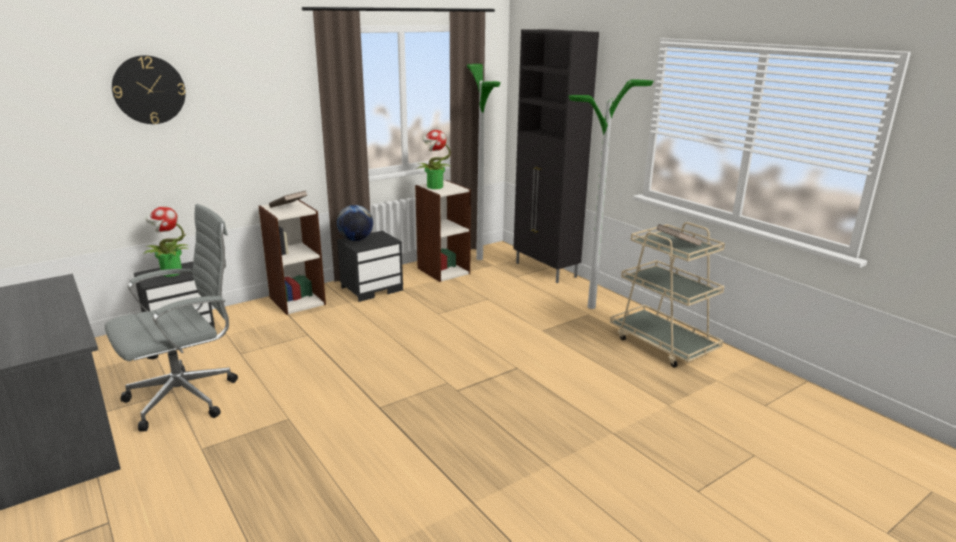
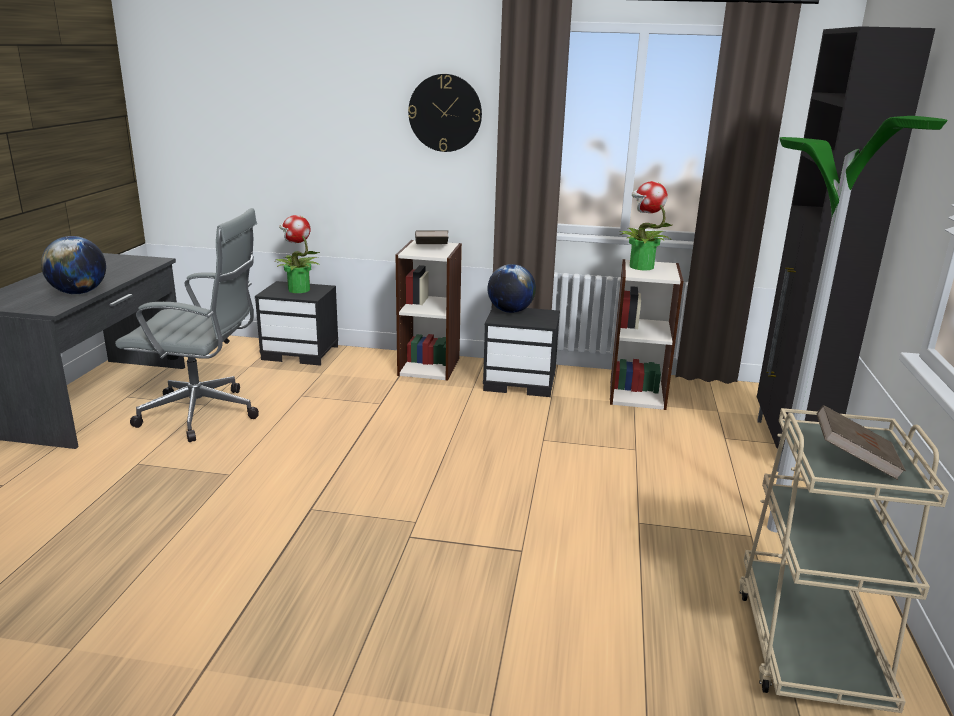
camera: 45 degrees right, 0 degrees up
(63, 324) = (79, 293): none -> globe
(149, 90) = (313, 86): wall clock -> wall clock (445, 113)
(479, 258) = (712, 396): floor lamp -> none

